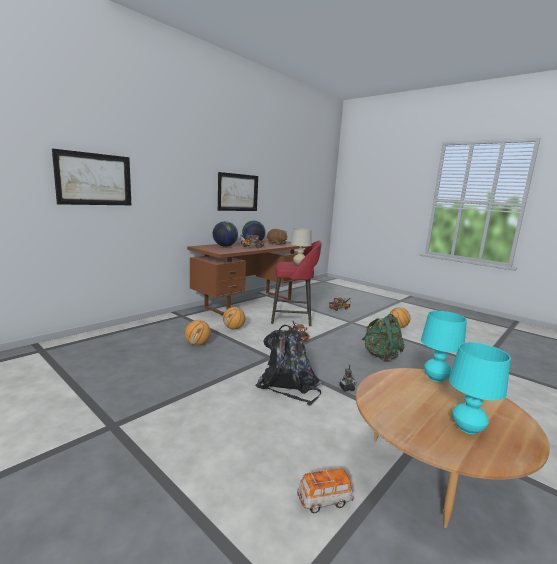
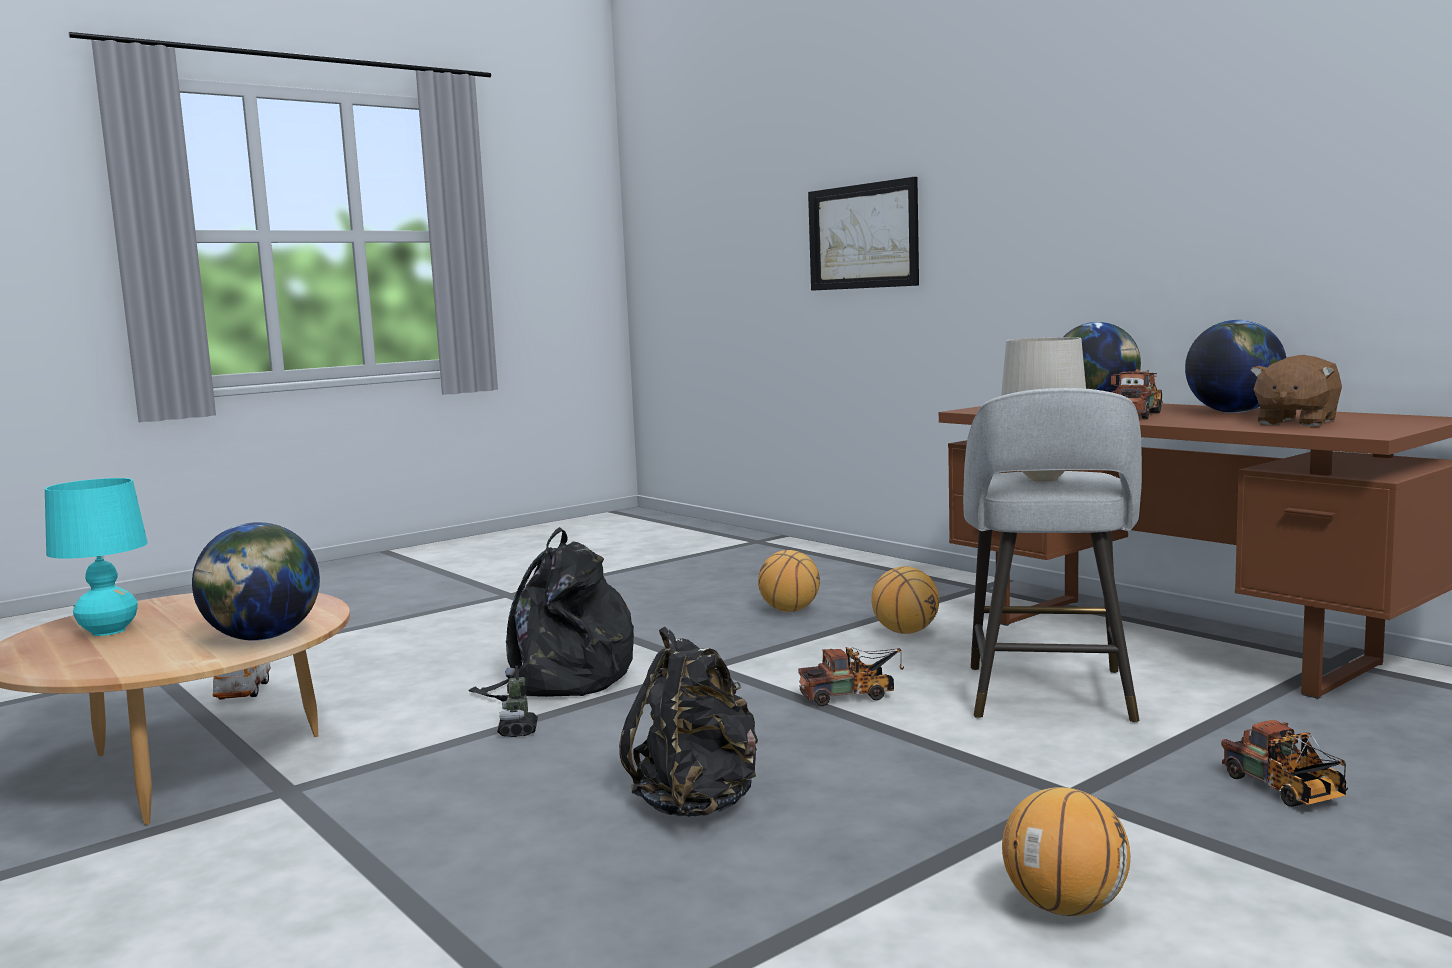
camera: 100 degrees right, 5 degrees down
(238, 192) = (1242, 216): picture -> none
(293, 318) = (1049, 696): red stool -> grey stool
(380, 356) = (698, 803): green backpack -> black backpack
(435, 378) = (263, 638): turquoise table lamp -> globe

